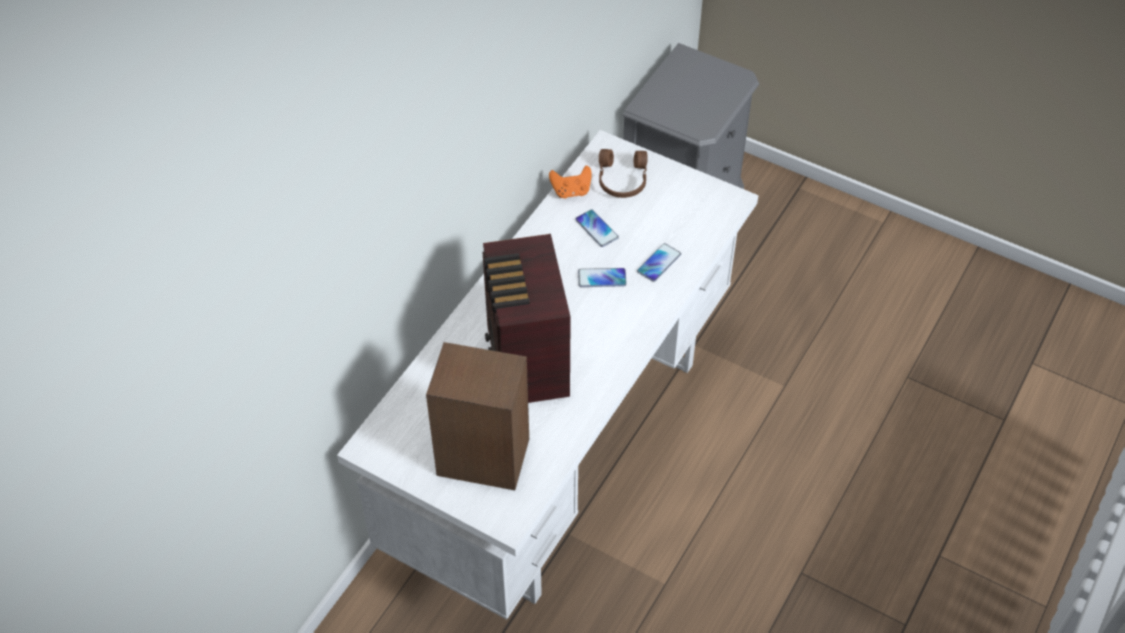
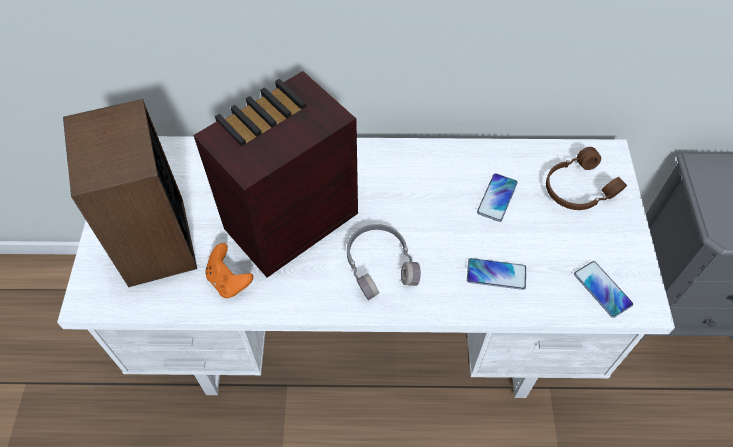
camera: 60 degrees right, 5 degrees up
(571, 191) = (526, 154): orange game controller -> orange game controller (229, 281)
(602, 278) = (437, 233): phone -> phone (602, 289)
(605, 324) = (380, 264): none -> grey headphones

